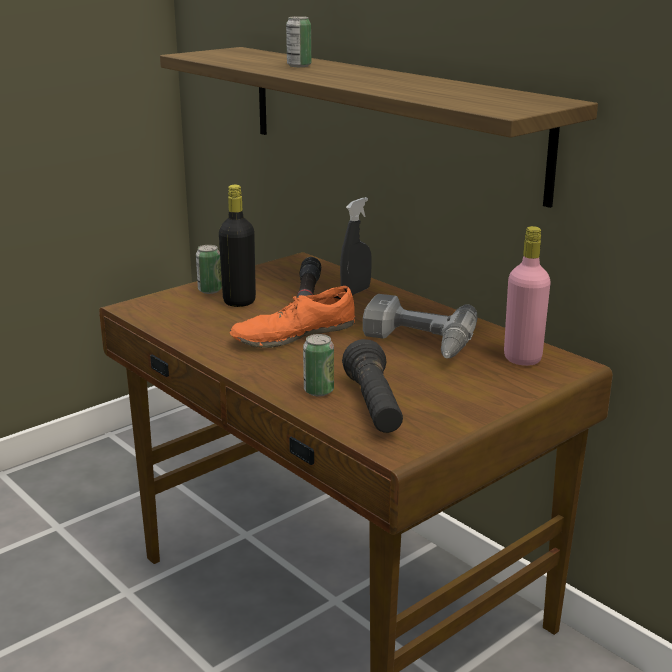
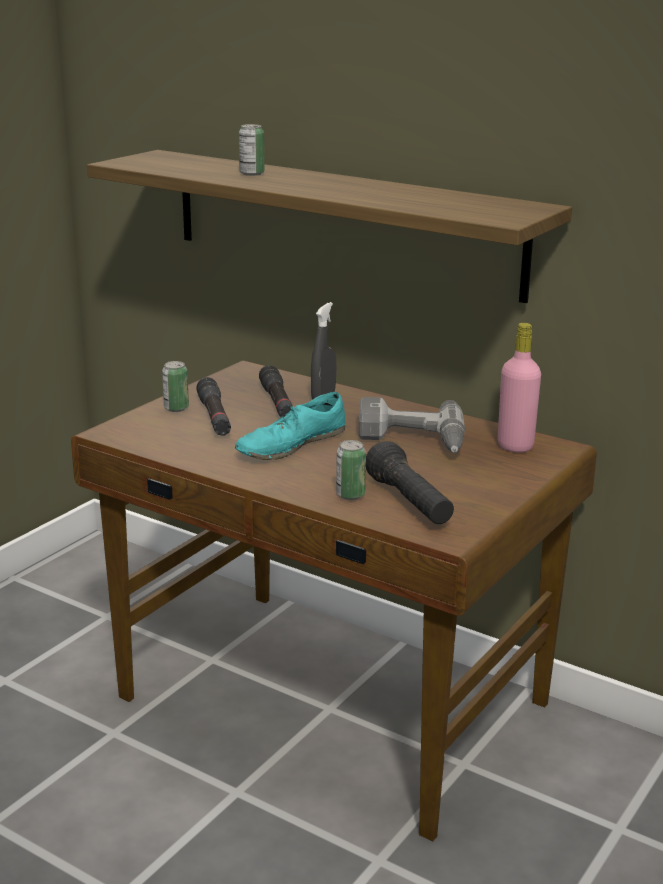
camera: 15 degrees left, 0 degrees up
(239, 301) = (214, 416): black bottle -> black flashlight
(293, 335) = (291, 444): orange shoe -> turquoise shoe

